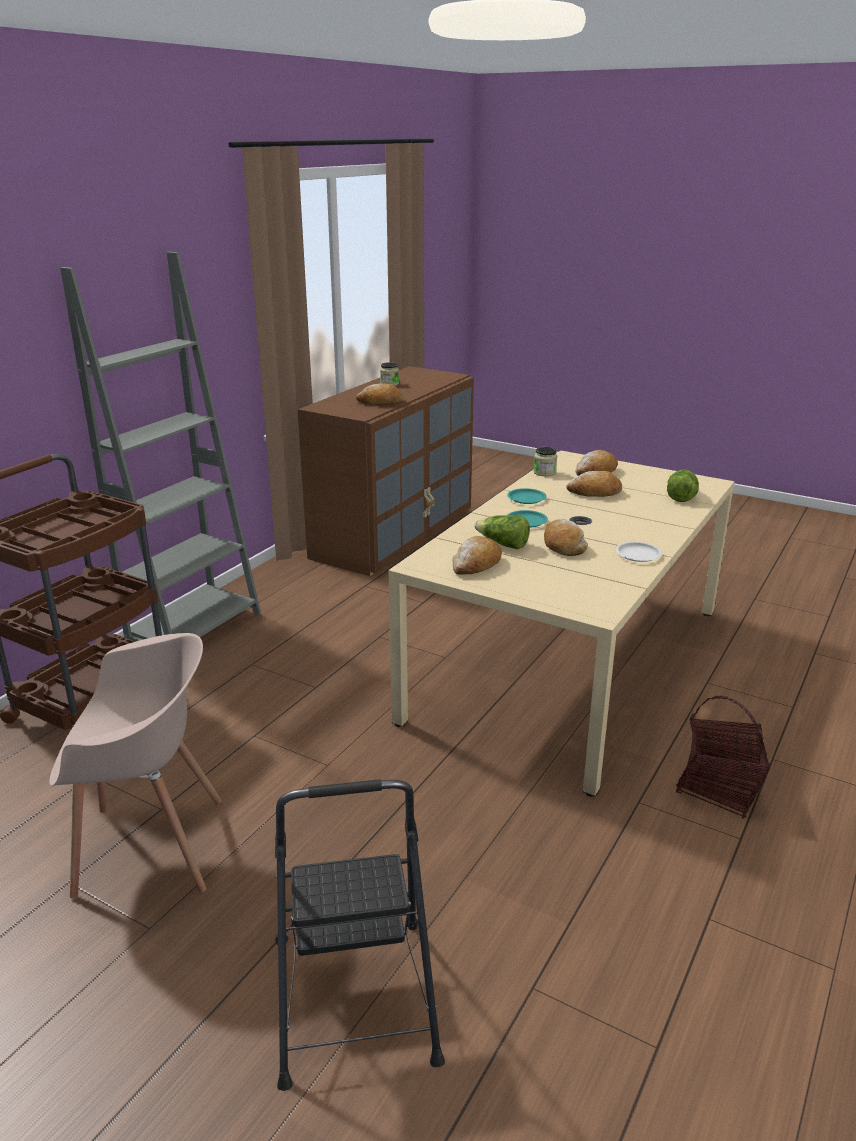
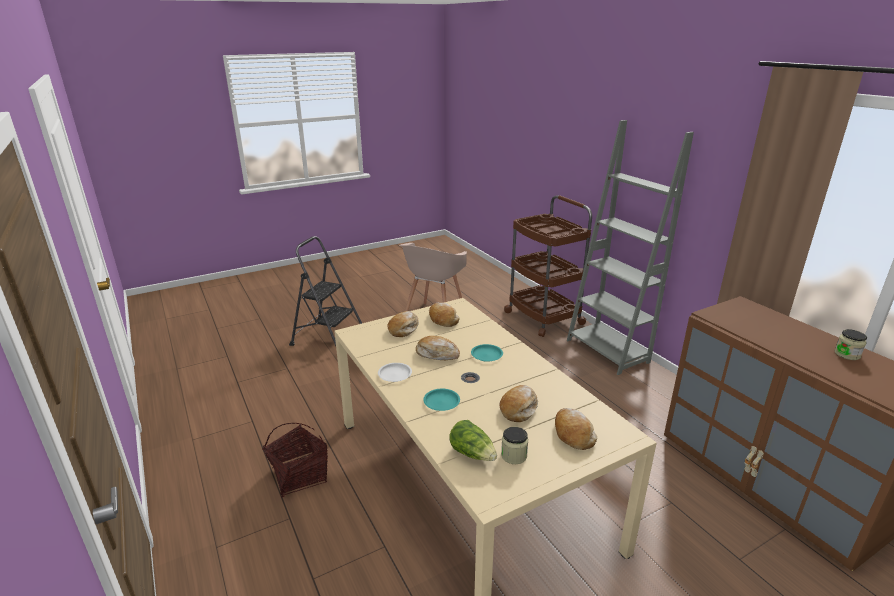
camera: 120 degrees right, 0 degrees up
(380, 402) = (761, 332): bread -> bread (404, 328)
(503, 544) = (459, 335): lettuce -> none
(526, 499) = (529, 370): turquoise plate -> turquoise plate (441, 402)
(544, 472) = (586, 402): jar -> jar (514, 455)

